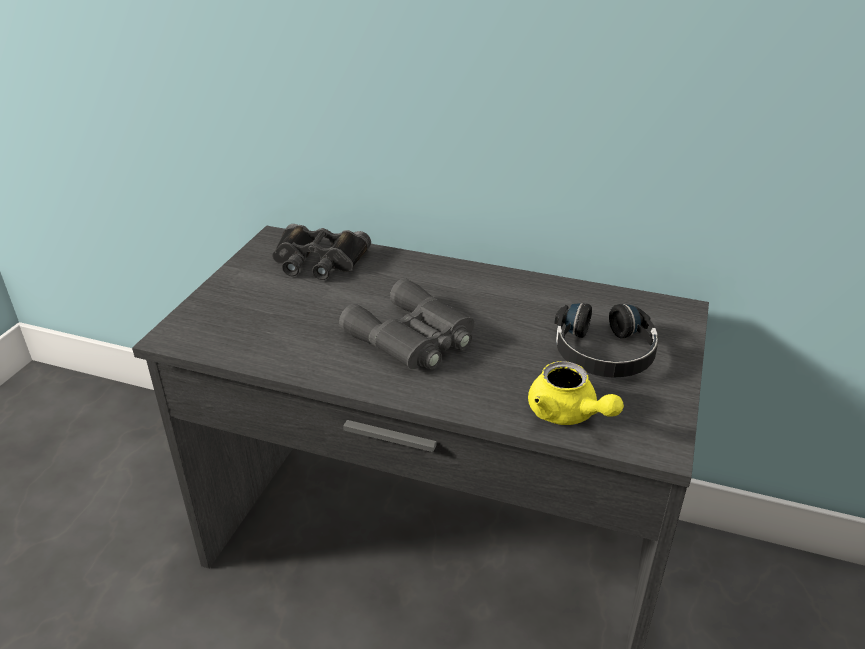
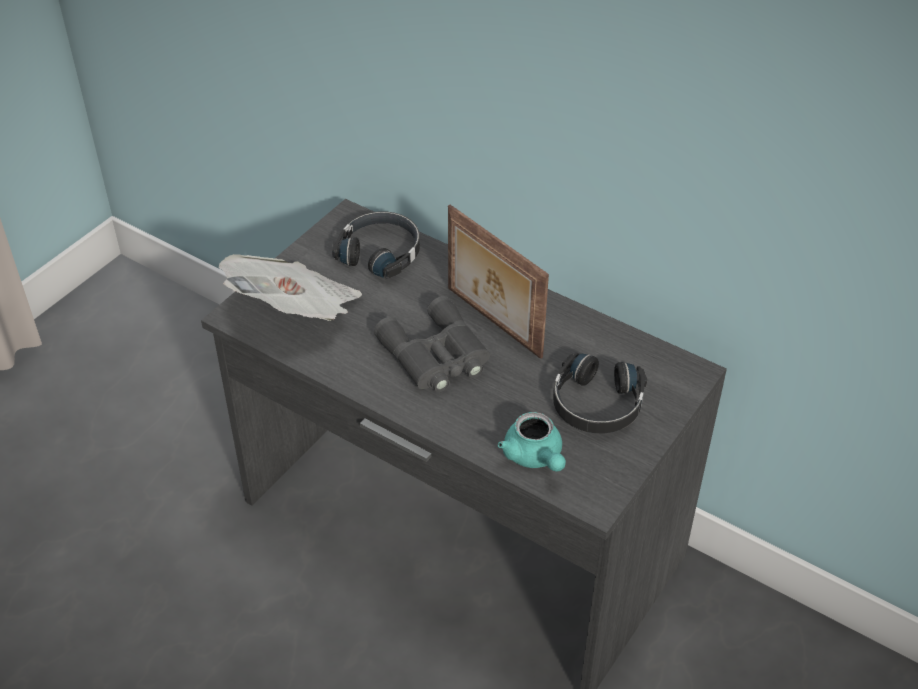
camera: 15 degrees right, 10 degrees up
(243, 323) = (296, 312): none -> newspaper
(318, 261) = (380, 252): black binoculars -> black headphones
(459, 300) = (492, 323): none -> picture frame
(568, 414) = (535, 457): yellow teapot -> turquoise teapot

